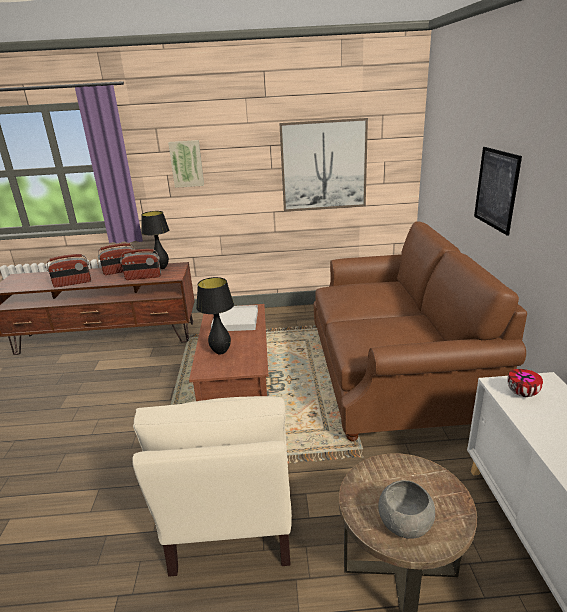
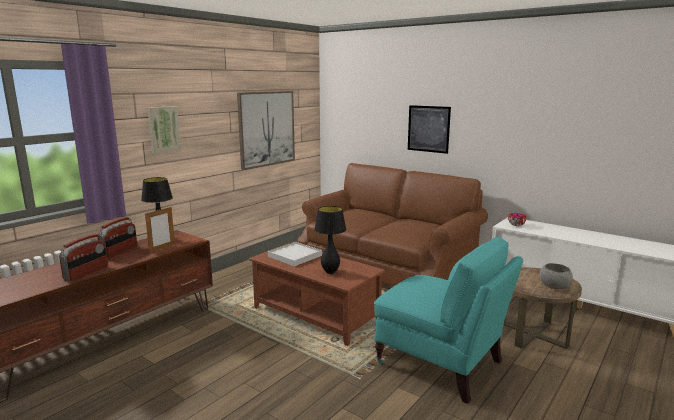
camera: 50 degrees left, 10 degrees down
(143, 277) = (162, 248): radio -> picture frame
(231, 516) = (441, 364): beige armchair -> turquoise armchair

